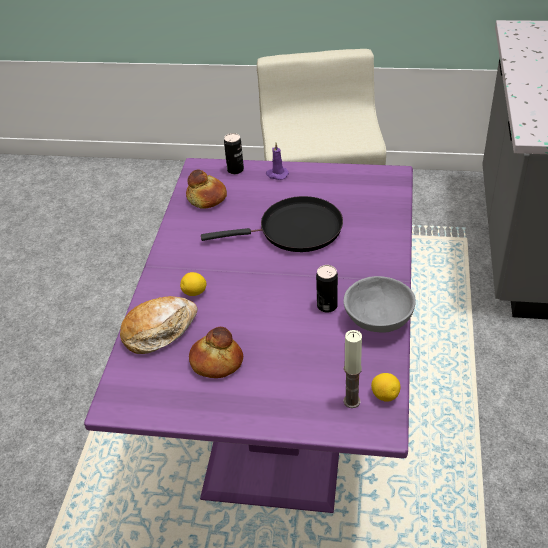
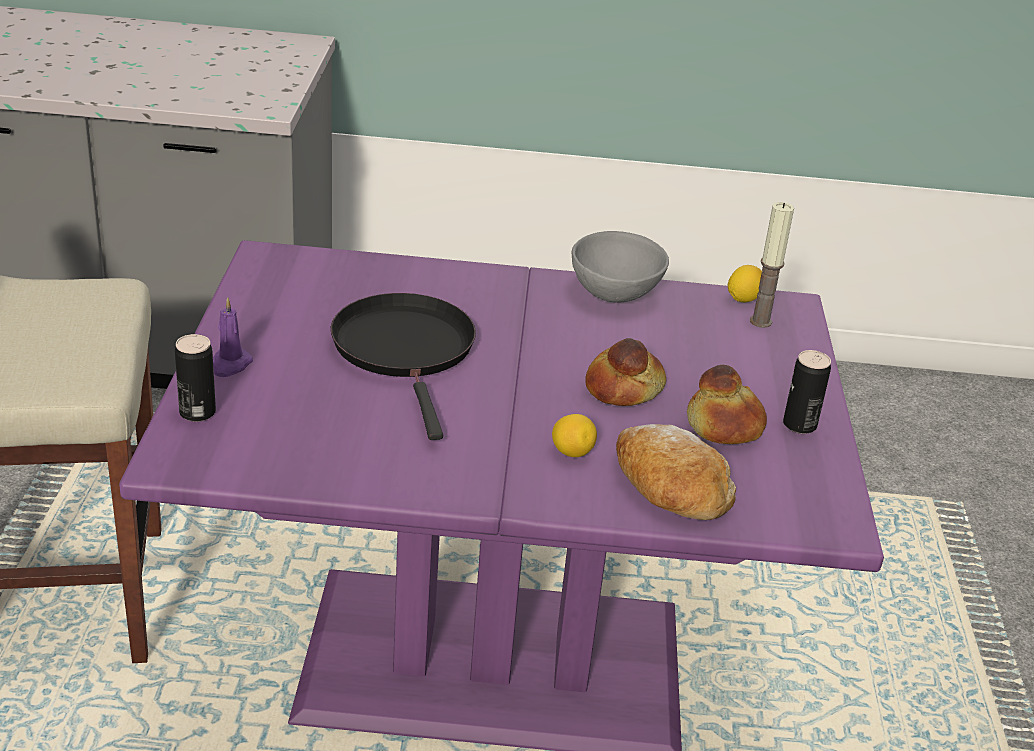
camera: 100 degrees left, 10 degrees down
(206, 198) = (291, 447): bread -> bread (624, 389)
(327, 306) = (589, 330): can -> can (799, 425)

